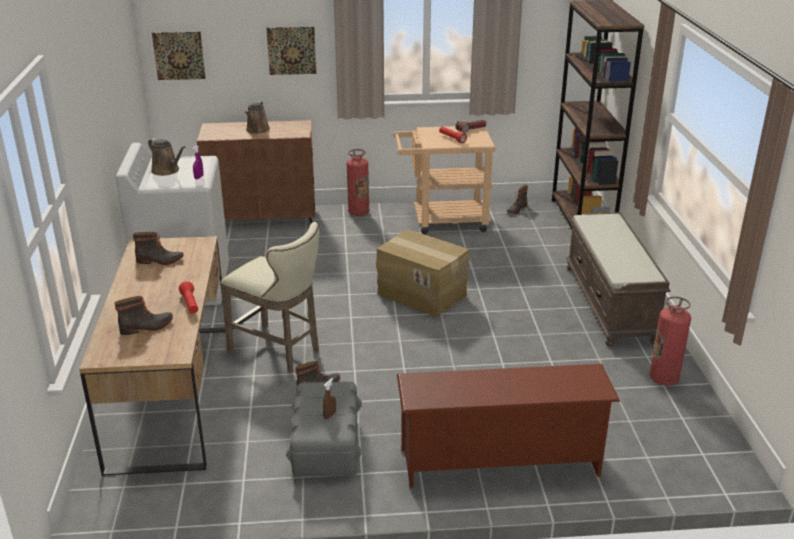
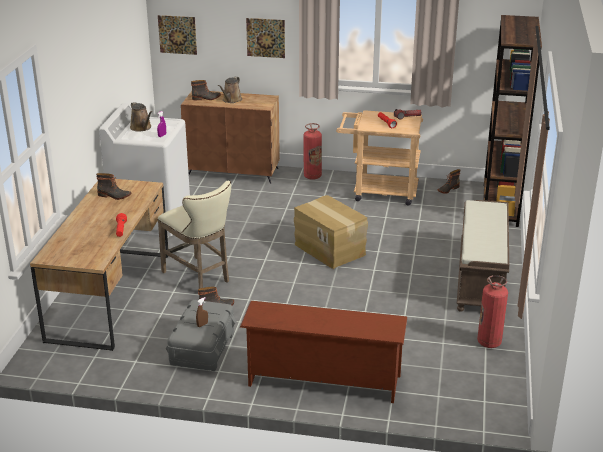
camera: 15 degrees right, 0 degrees up
(147, 327) = (85, 242): boot -> boot (206, 98)

